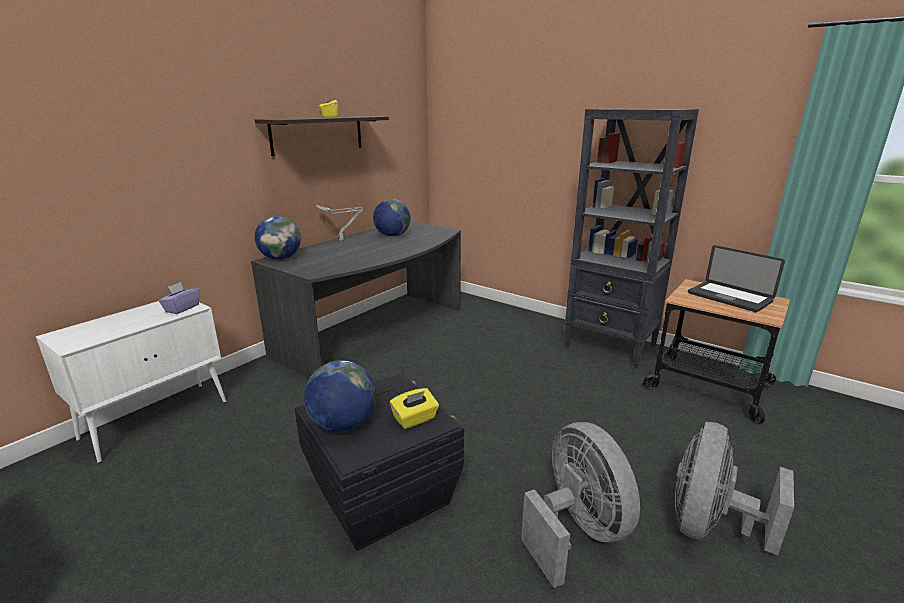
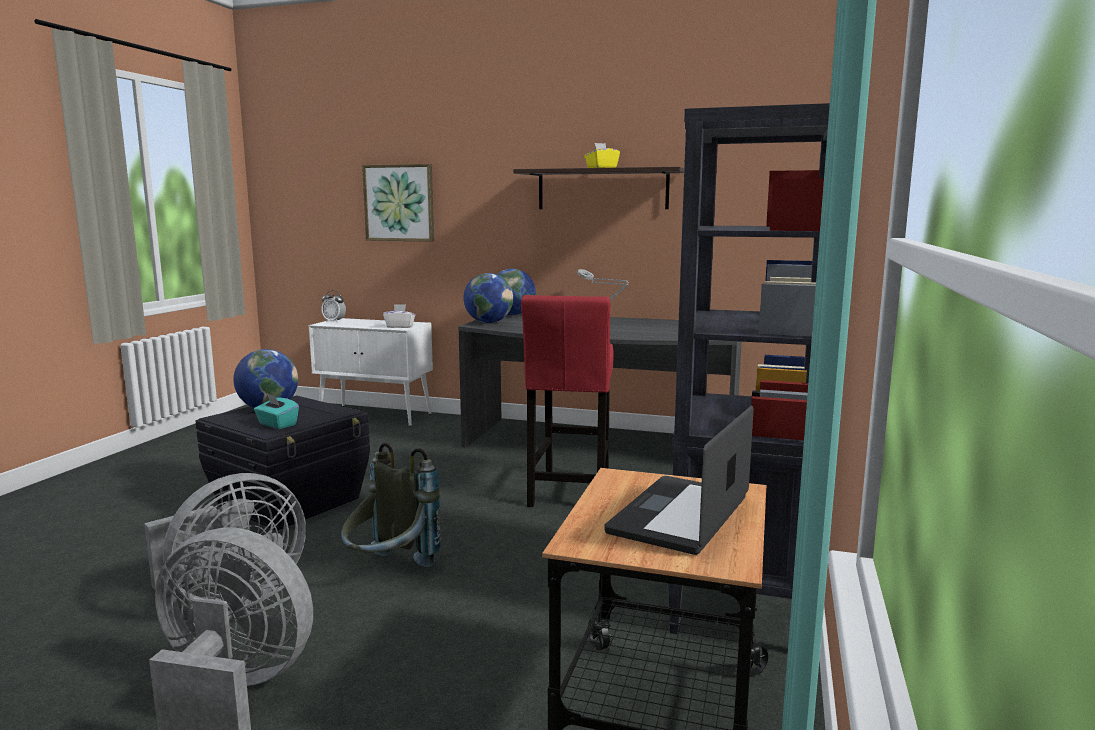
camera: 70 degrees right, 10 degrees down
(67, 339) = (334, 321): none -> alarm clock
(106, 164) = (399, 203): none -> picture
(182, 308) = (400, 326): purple tissue box -> white tissue box
(392, 236) = (650, 326): globe -> globe (488, 322)
(415, 419) = (277, 425): yellow tissue box -> turquoise tissue box
(456, 359) = (570, 493): none -> red stool
(550, 445) = (389, 571): none -> grey backpack

